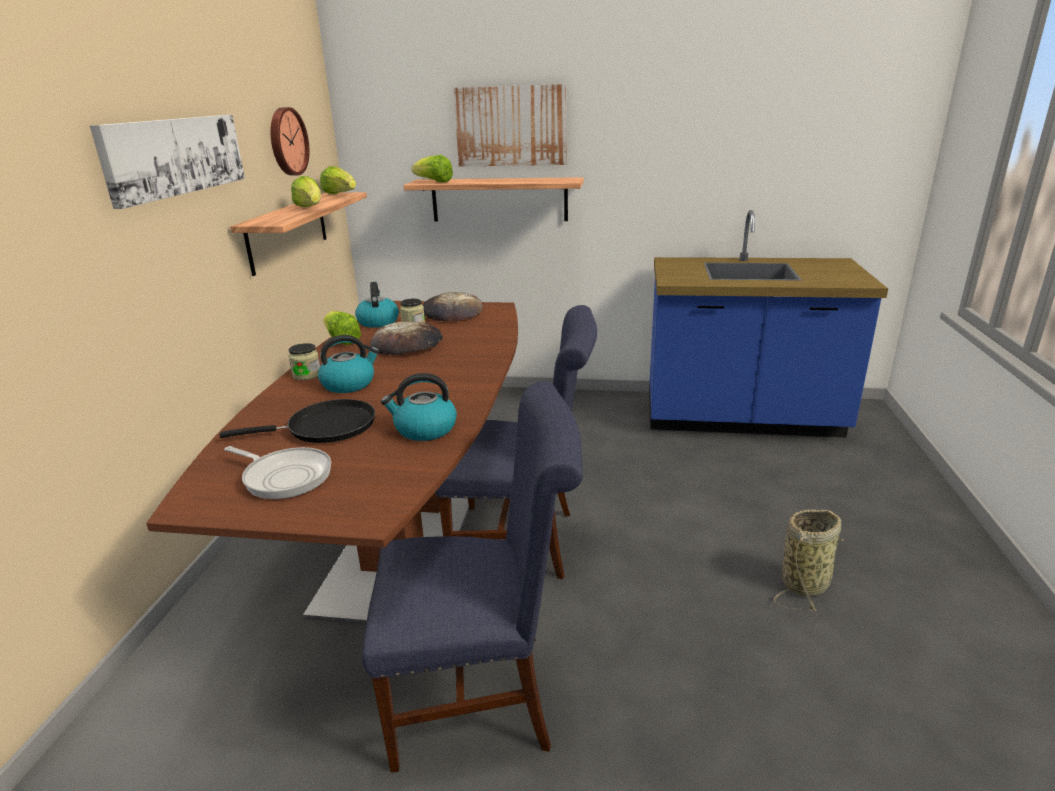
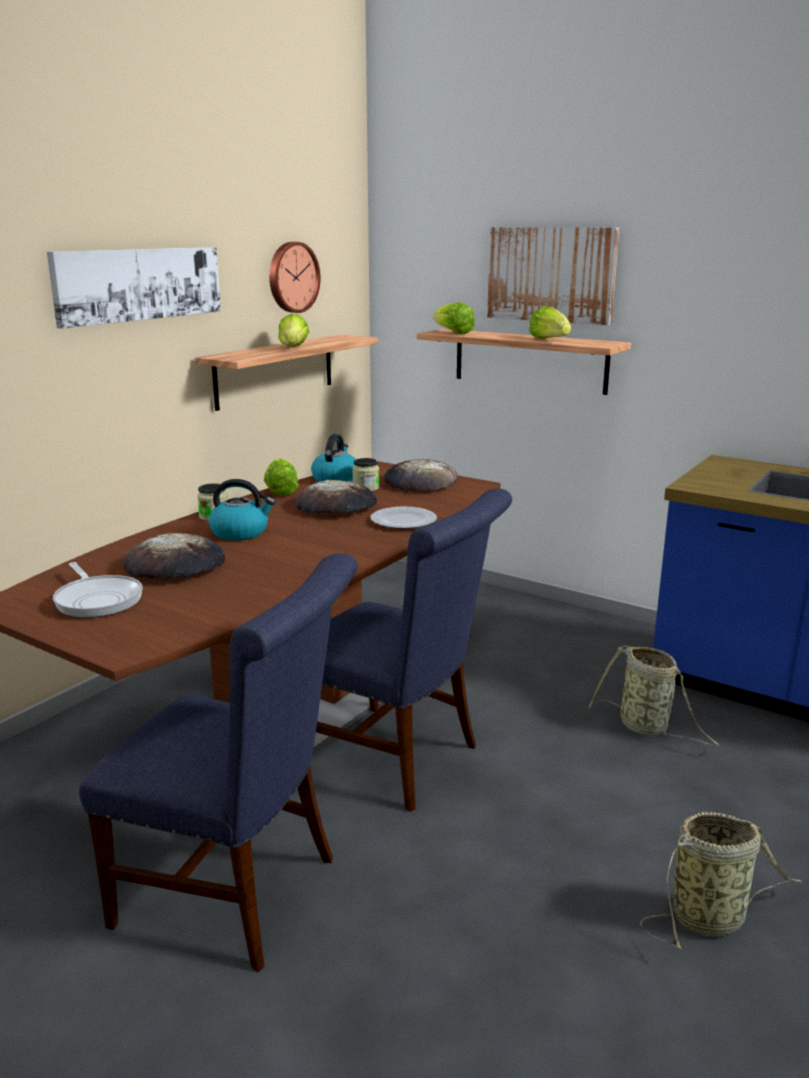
camera: 25 degrees right, 5 degrees down
(325, 427) = (176, 566): black frying pan -> bread
(340, 194) = (348, 337): lettuce -> lettuce (550, 340)
(424, 429) = (257, 588): kettle -> none
(477, 346) = (404, 521): none -> plate
(671, 465) = (647, 728): none -> basket

